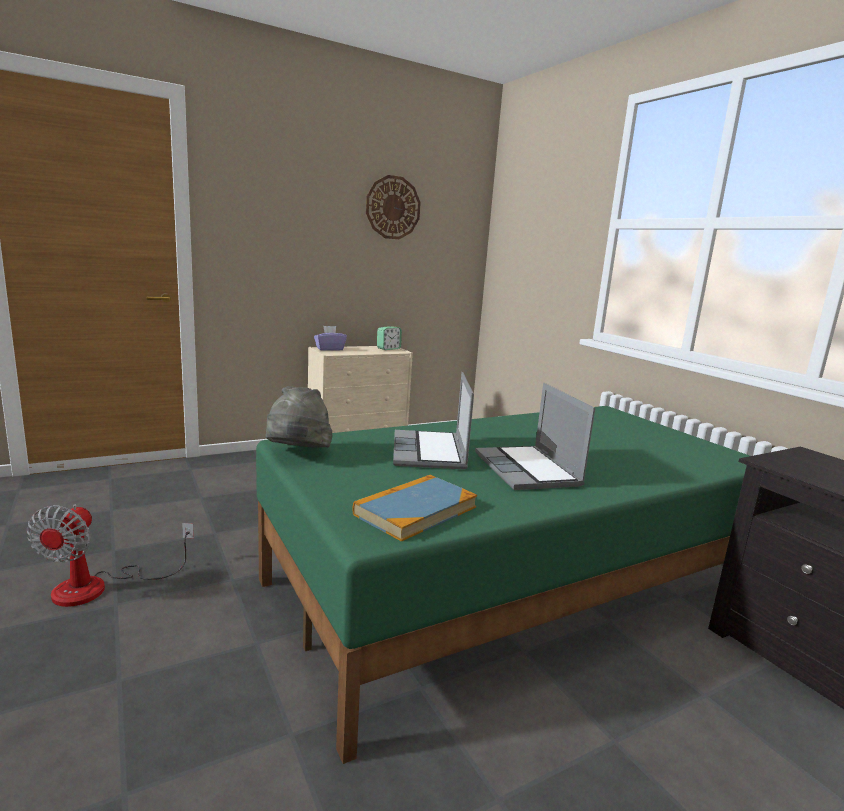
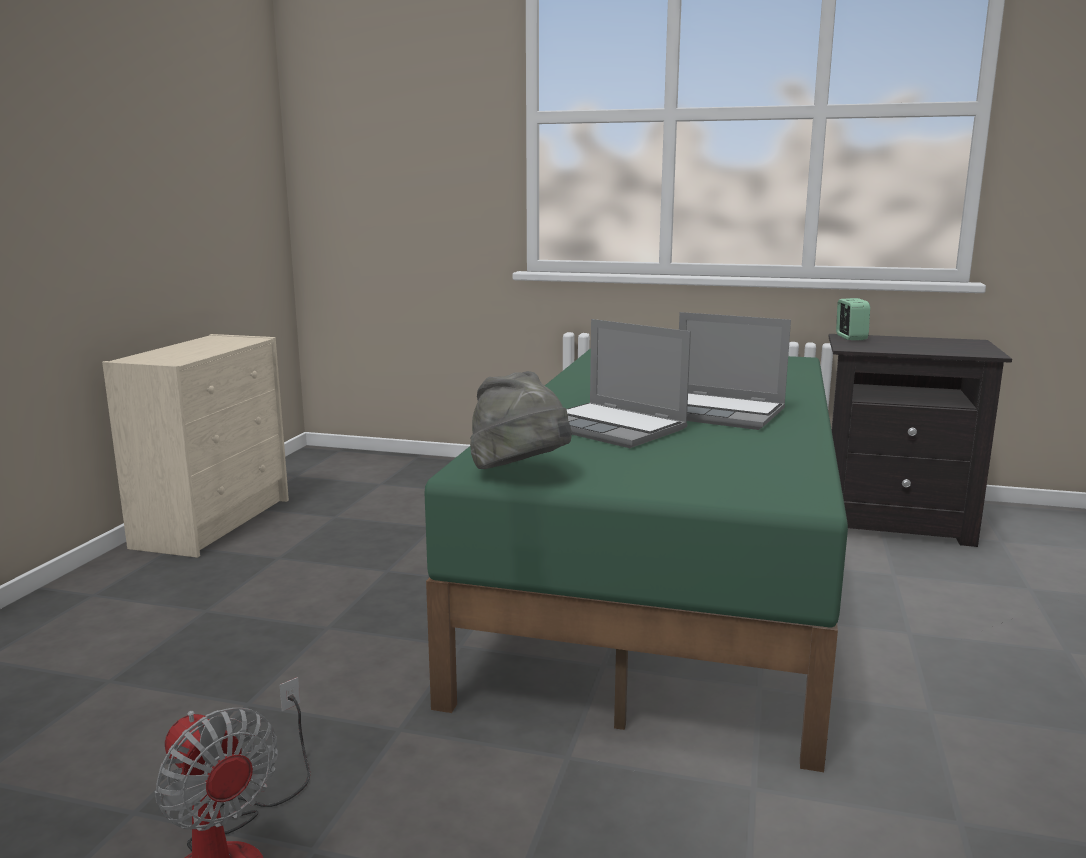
camera: 45 degrees left, 0 degrees up
(329, 349) = (151, 357): purple tissue box -> none
(388, 348) = (228, 339): alarm clock -> alarm clock (850, 337)
(393, 207) = (170, 95): wall clock -> none
(415, 510) = (761, 470): book -> none

